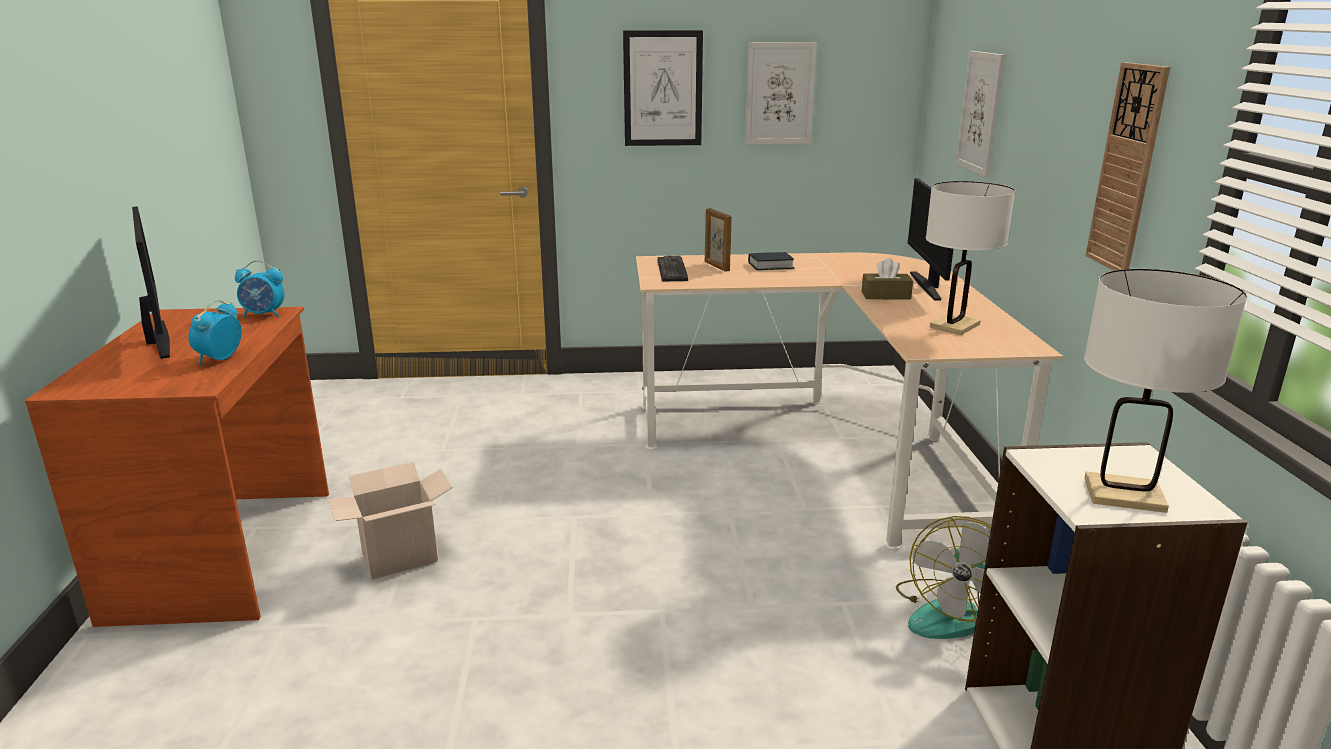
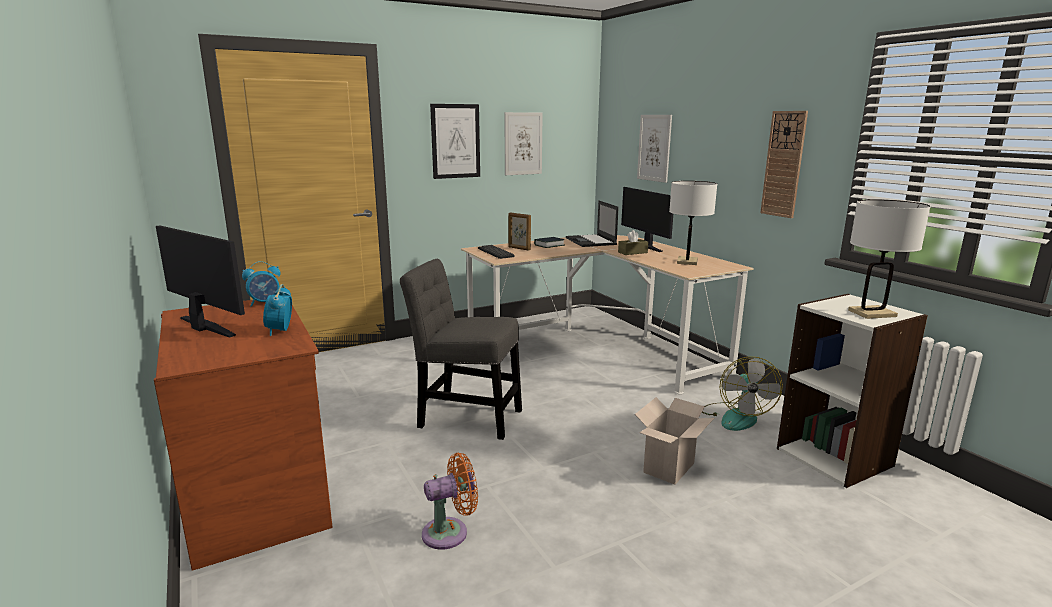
camera: 25 degrees left, 5 degrees down
(372, 669) = (450, 532): none -> orange fan
(398, 560) = (398, 466): cardboard box -> cardboard box (669, 469)
(541, 510) = (465, 417): none -> grey chair
(849, 266) = (591, 241): none -> laptop

